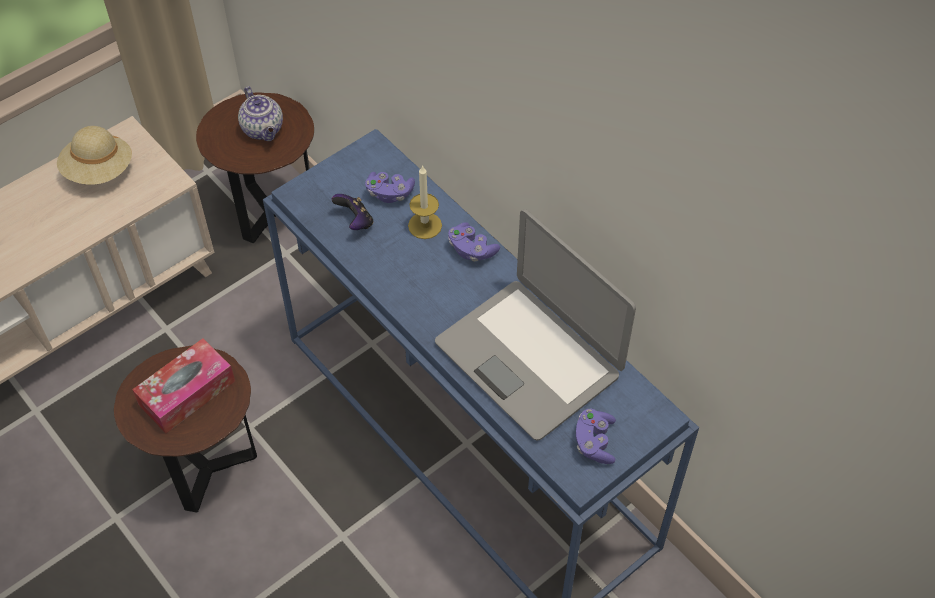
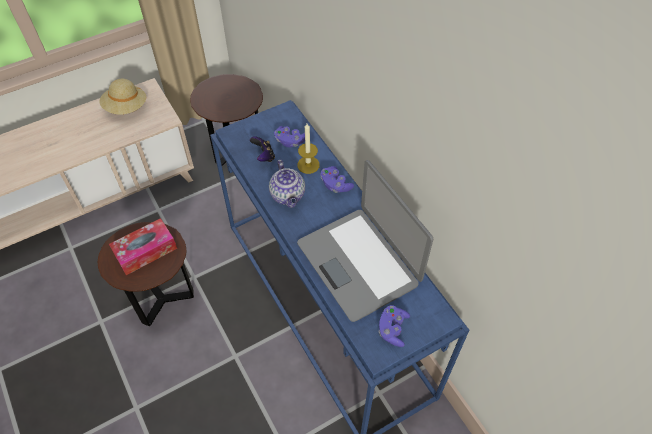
camera: 10 degrees right, 0 degrees up
(263, 130) = (232, 96): teapot -> teapot (288, 196)

